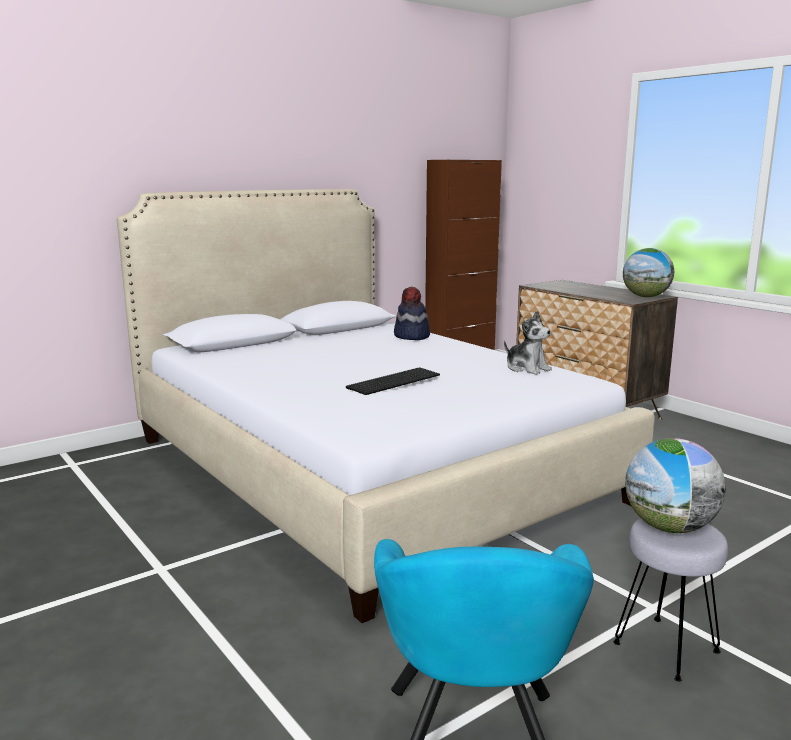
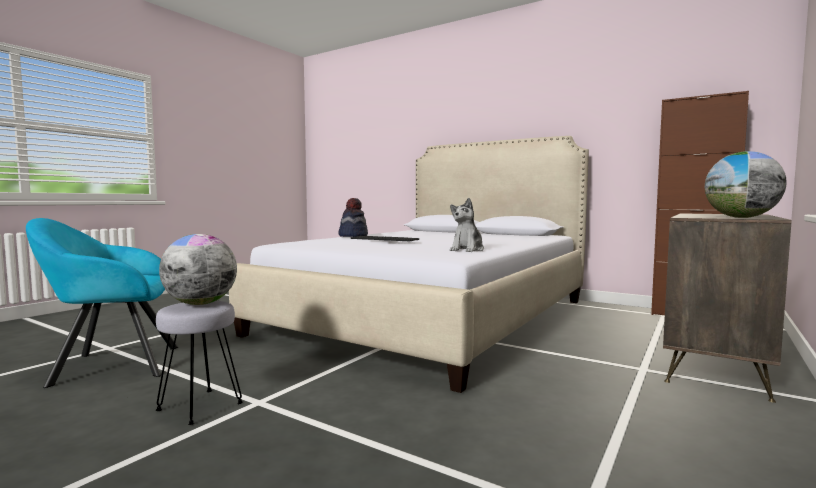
camera: 70 degrees right, 10 degrees down
(411, 336) = (519, 238): hat -> hat (353, 236)

